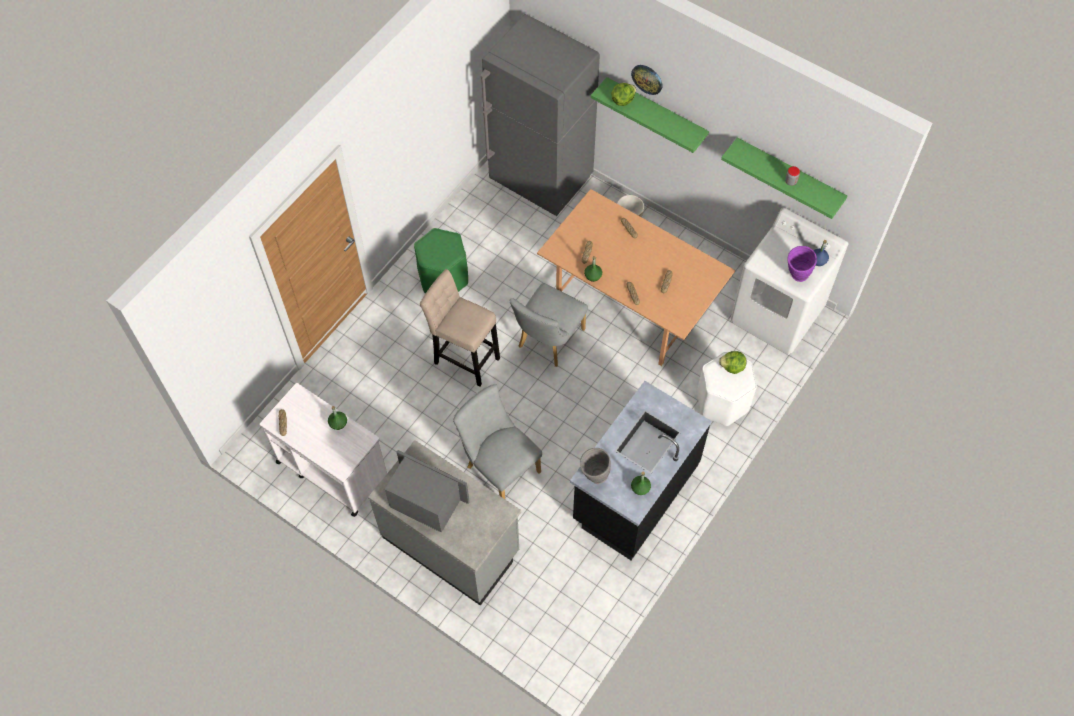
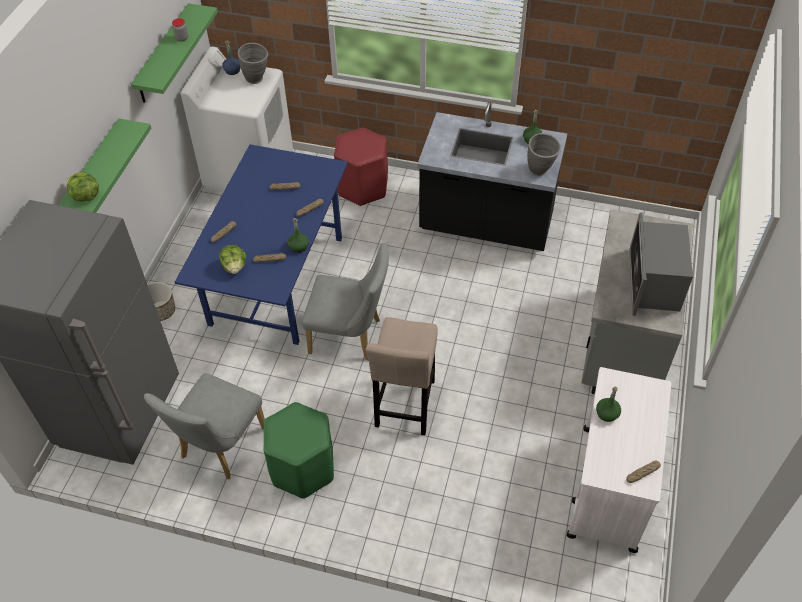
camera: 110 degrees left, 10 degrees down
(499, 466) = (517, 332): grey chair -> grey chair (219, 447)
(629, 305) = (277, 281): brown dining table -> blue dining table
(647, 79) = (65, 152): wall clock -> none
(722, 402) = (363, 187): white stool -> red stool
(732, 367) = (350, 145): lettuce -> lettuce (234, 267)
(796, 276) = (257, 80): purple vase -> grey vase

